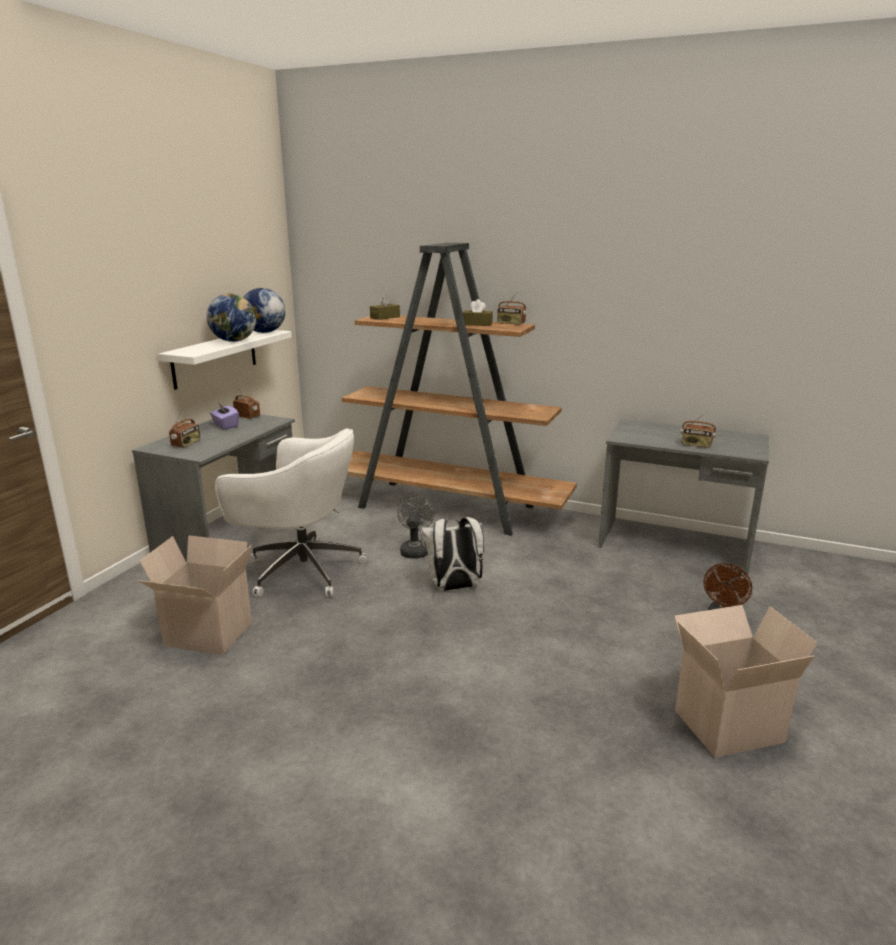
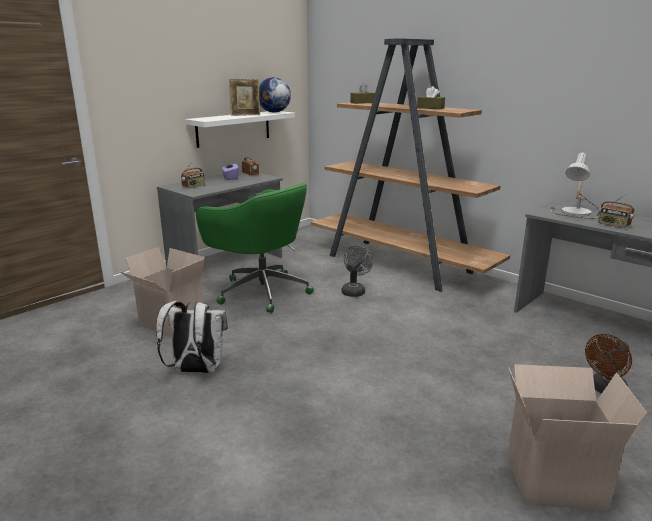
camera: 20 degrees right, 0 degrees up
(234, 341) = (245, 115): globe -> picture frame
(300, 570) = (261, 291): white office chair -> green office chair
(454, 588) = (368, 322): white backpack -> white backpack (196, 370)
(511, 324) = (460, 109): radio -> none
(655, 433) = (579, 213): none -> table lamp

